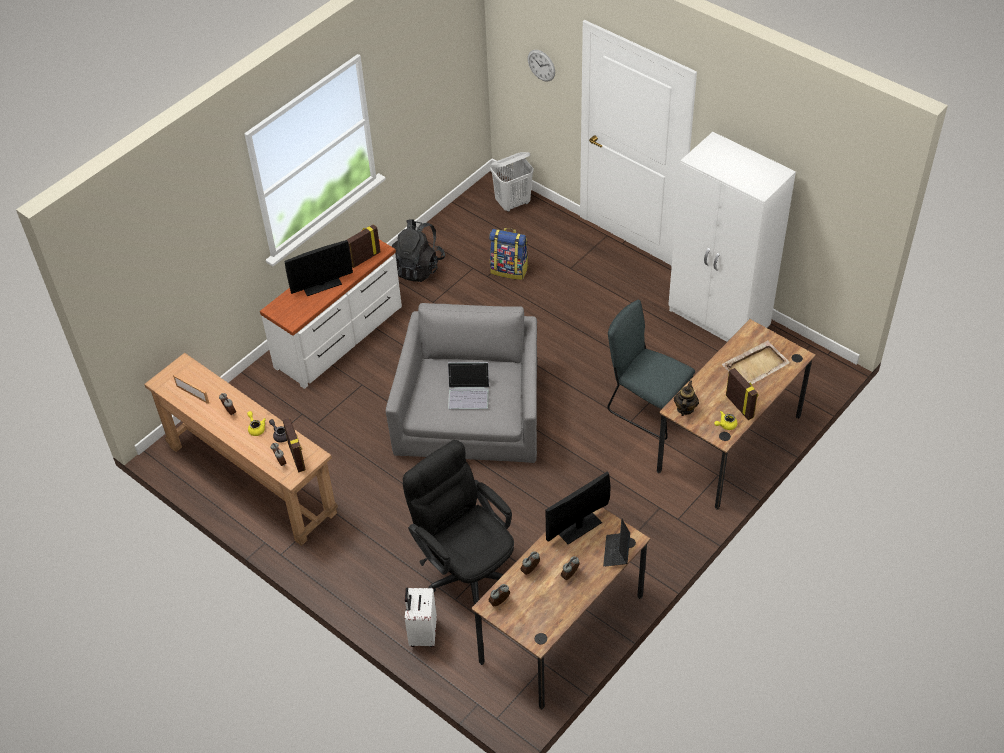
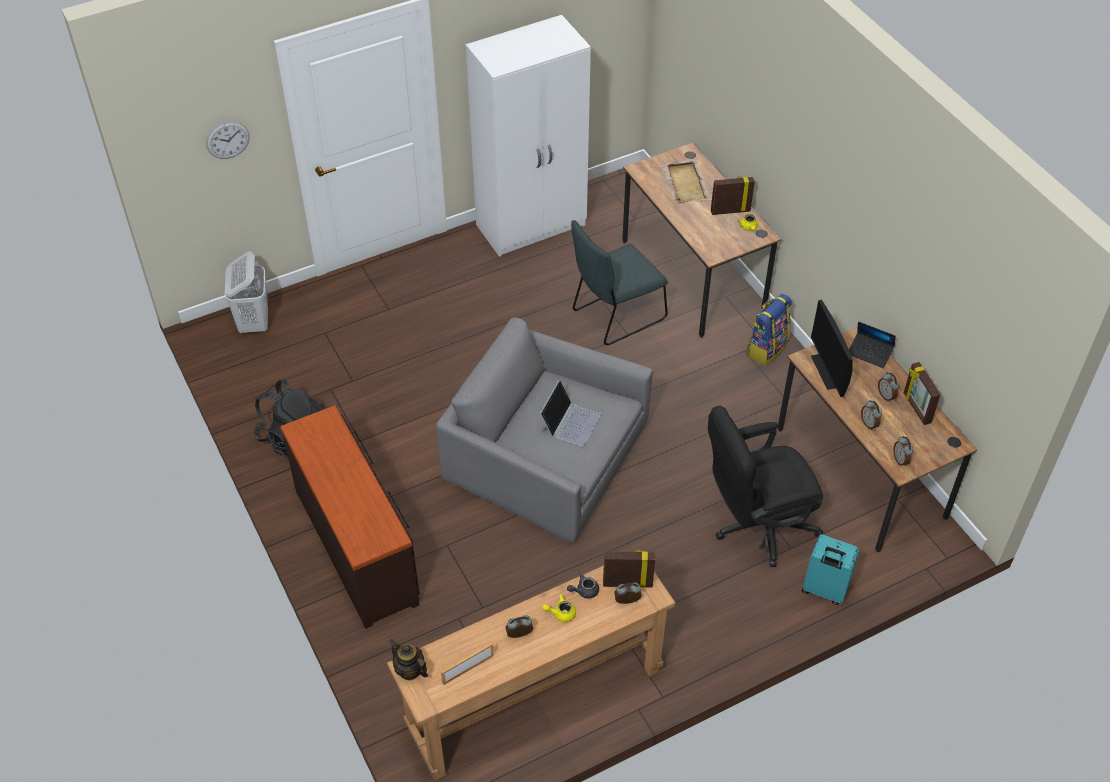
camera: 70 degrees left, 0 degrees up
(321, 285) = (349, 491): monitor -> none
(340, 337) = (358, 545): white dresser -> brown dresser
(364, 258) = (332, 437): picture frame -> picture frame (916, 408)
(422, 633) = (824, 590): white suitcase -> turquoise suitcase
(509, 270) = (356, 359): backpack -> backpack (766, 348)
(685, 408) = (714, 247): teapot -> teapot (409, 670)

